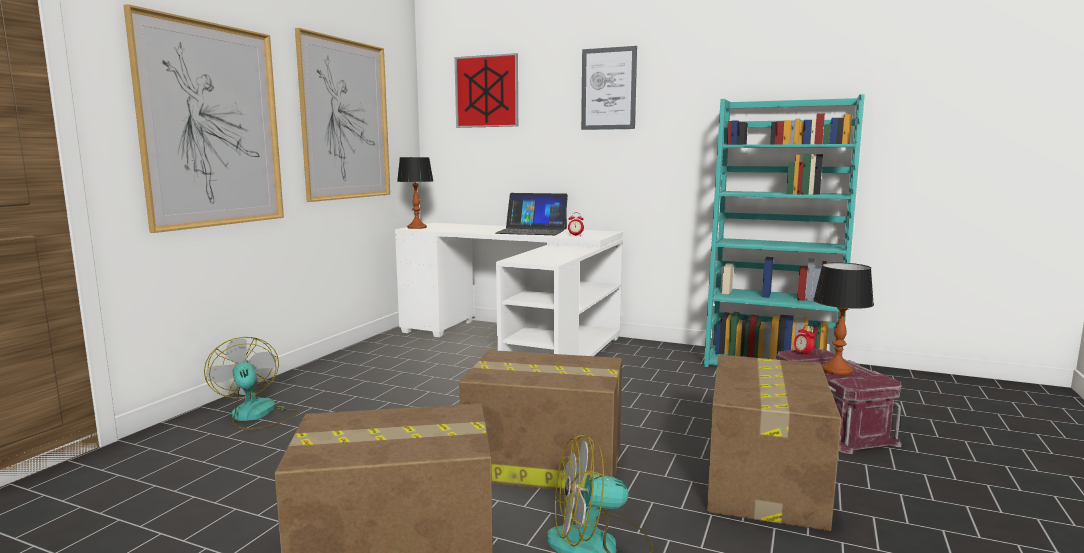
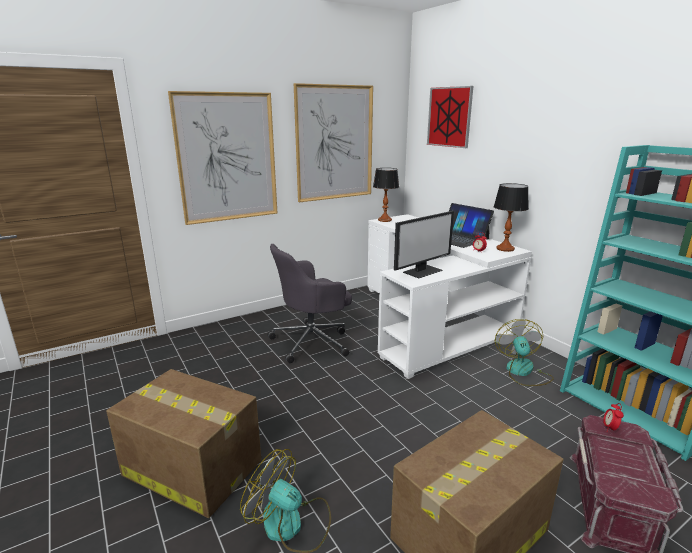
camera: 35 degrees right, 10 degrees up
(256, 415) = (232, 337): fan -> fan (522, 372)
(392, 392) = (312, 341): none -> grey office chair
(542, 256) = (422, 271): none -> monitor
(542, 463) = (333, 437): cardboard box -> none
(608, 89) = (539, 121): picture -> none
(837, 370) = (624, 461): table lamp -> table lamp (505, 249)

